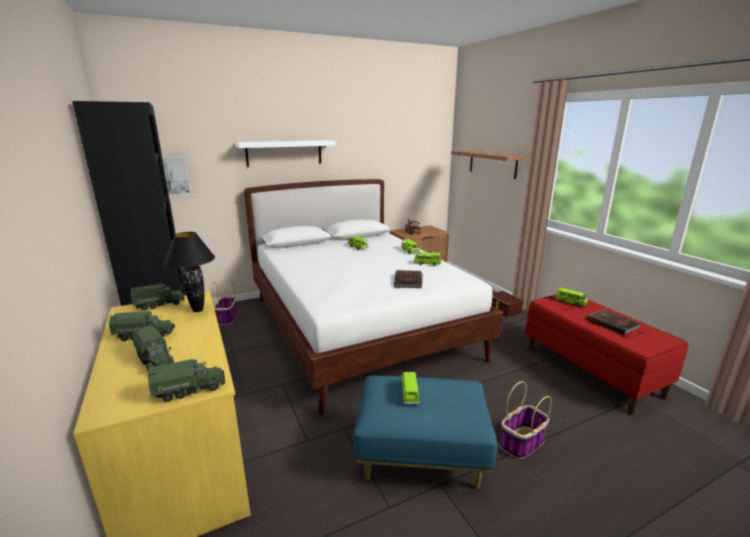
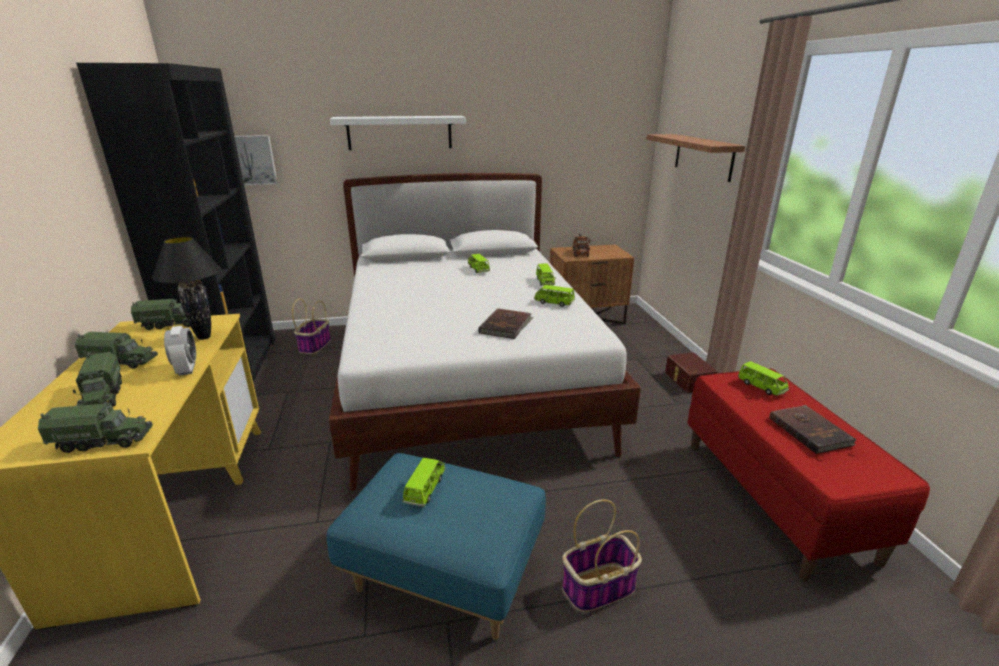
camera: 15 degrees right, 5 degrees up
(207, 333) = (187, 369): none -> alarm clock

